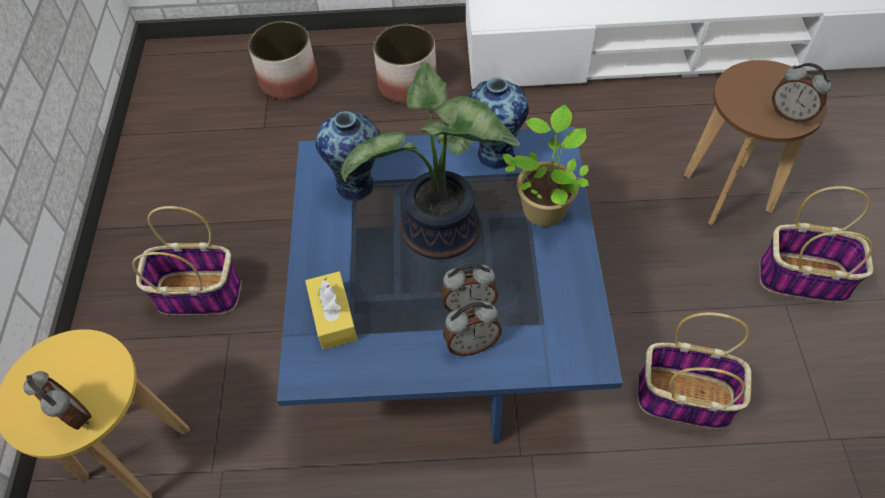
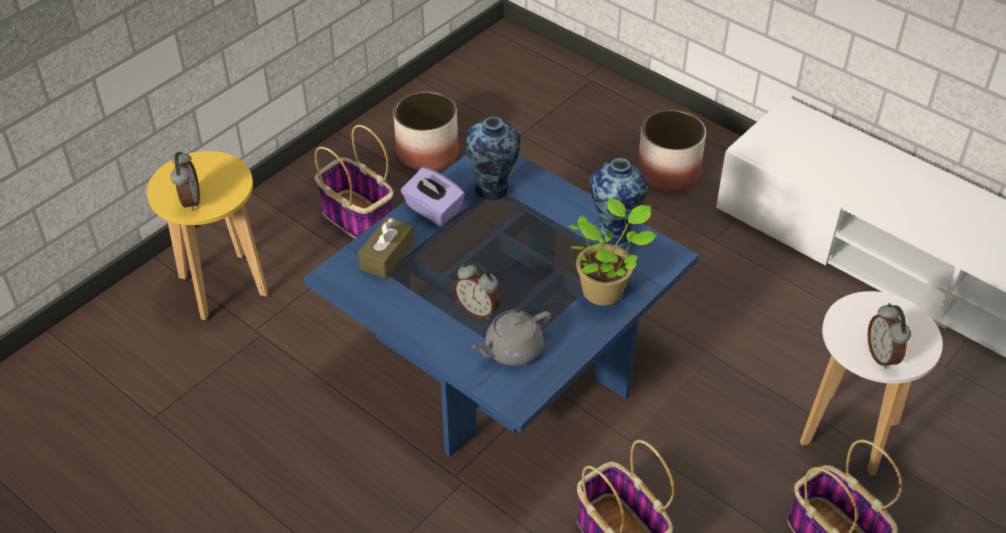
camera: 40 degrees right, 10 degrees down
(288, 80) = (576, 111): planter -> planter (427, 152)
(325, 242) = (433, 210): none -> purple tissue box
(333, 317) = (387, 256): yellow tissue box -> brown tissue box
(441, 235) = (511, 257): potted plant -> none
(471, 344) = (452, 332): alarm clock -> none
(537, 319) = (512, 350): none -> grey teapot
(726, 192) = (849, 433): brown stool -> white stool

